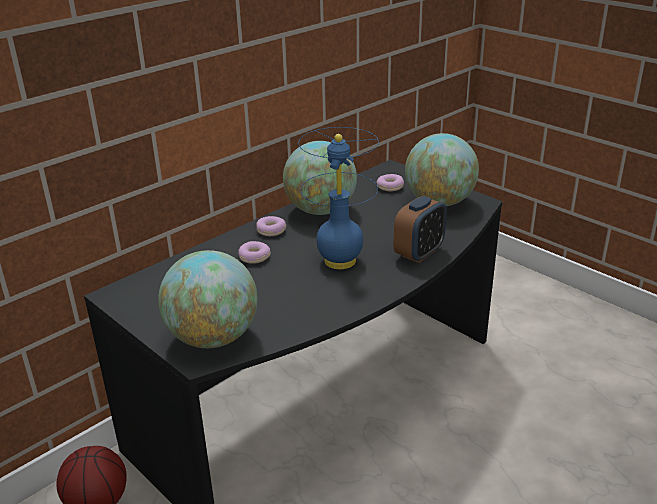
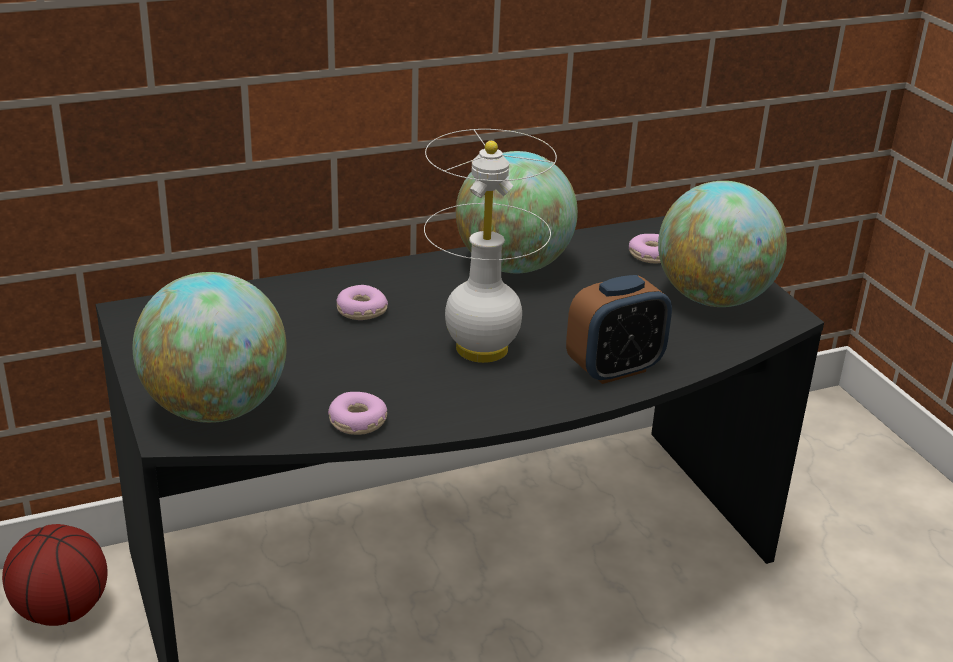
camera: 20 degrees right, 0 degrees up
(271, 231) = (415, 278): donut -> donut (357, 422)
(340, 261) = (482, 349): blue table lamp -> white table lamp

